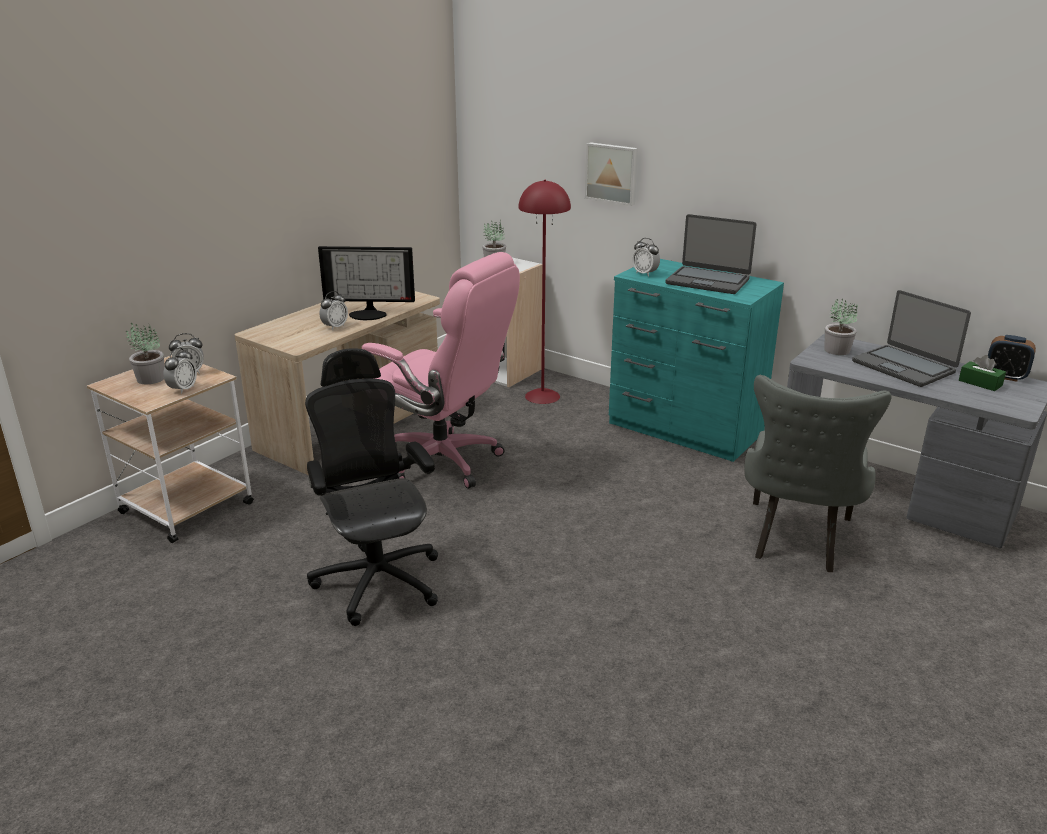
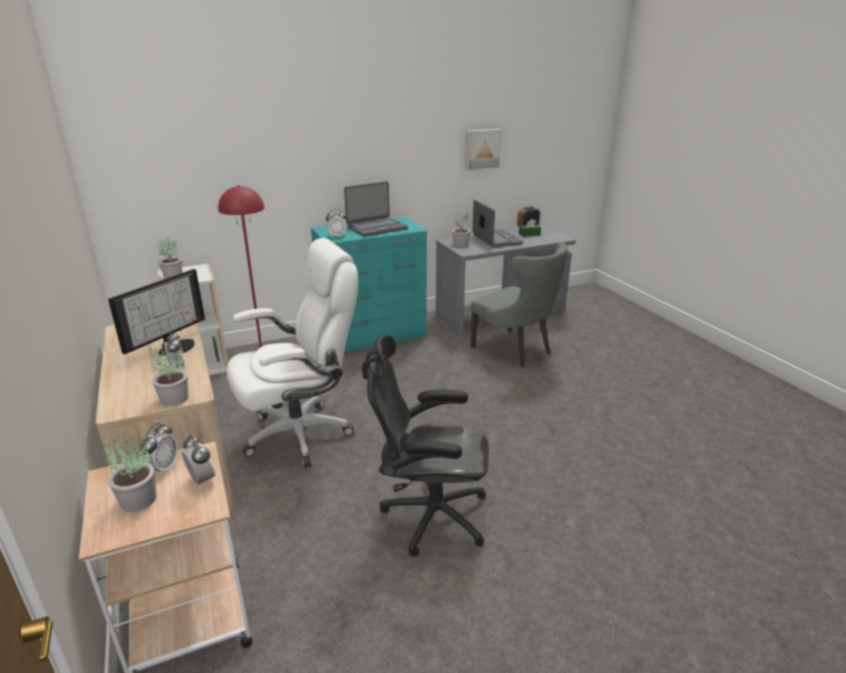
camera: 60 degrees left, 0 degrees up
(286, 343) = (174, 399): none -> potted plant
(444, 462) = (300, 434): pink office chair -> white office chair
(612, 173) = (262, 172): picture -> picture (482, 149)
(904, 367) = (496, 239): laptop -> laptop turned 105 degrees counterclockwise

